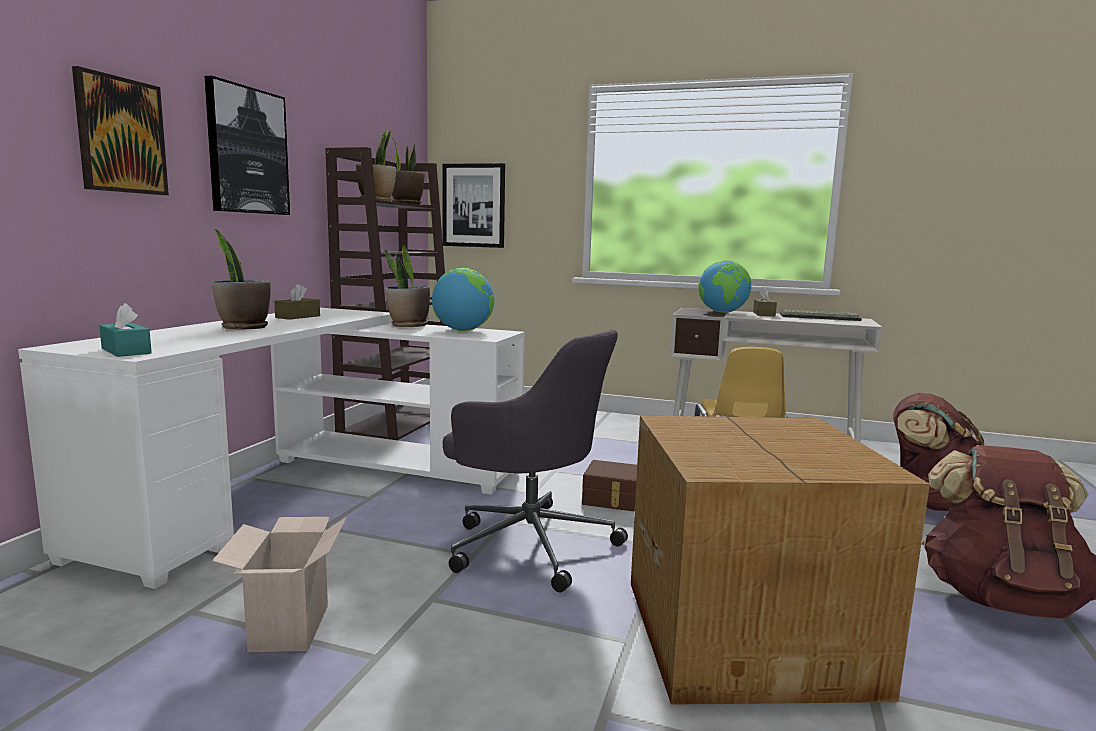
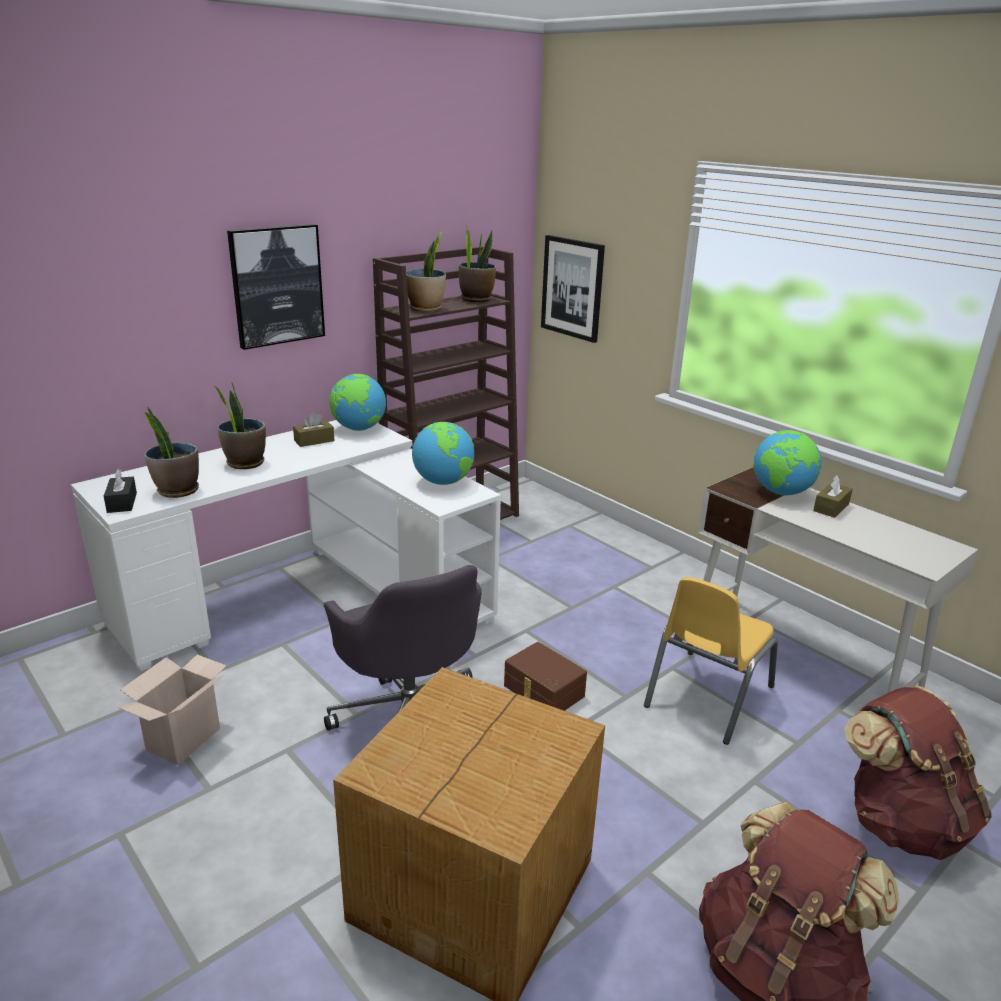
camera: 30 degrees right, 15 degrees up
(121, 135) = (146, 307): picture -> none
(126, 351) = (122, 502): turquoise tissue box -> black tissue box
(332, 311) = (359, 429): none -> globe
(408, 325) = (409, 460): potted plant -> potted plant (177, 491)
(820, 317) = (898, 531): keyboard -> none

